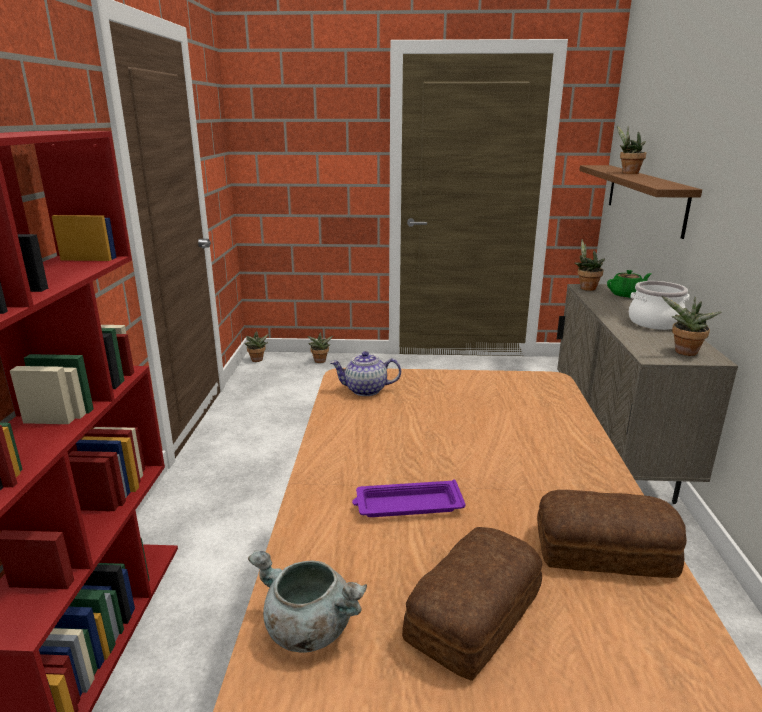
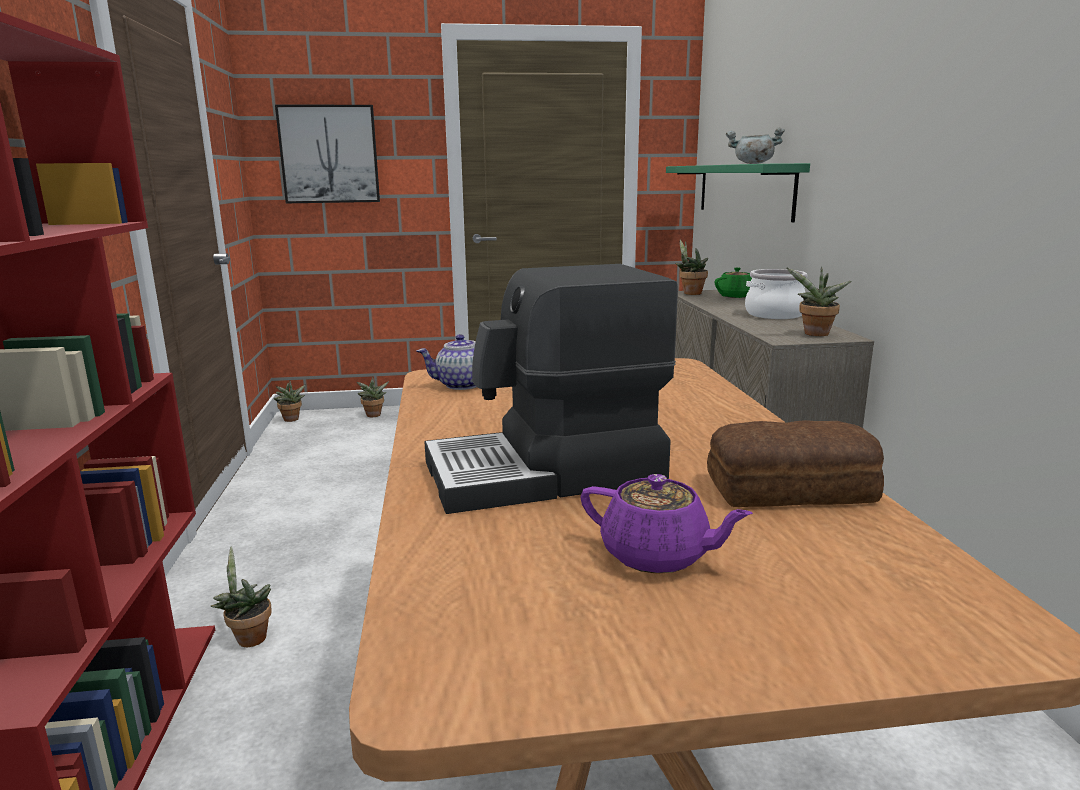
camera: 10 degrees left, 5 degrees down
(294, 150) = (329, 154): none -> picture
(307, 629) = (457, 588): grey cooking pot -> grey cooking pot (753, 163)
(407, 505) = (546, 473): purple tray -> coffee machine
(470, 615) = (657, 555): bread -> purple teapot
(627, 173) = (722, 164): potted plant -> potted plant (248, 637)
(644, 197) = (743, 190): brown shelf -> green shelf

